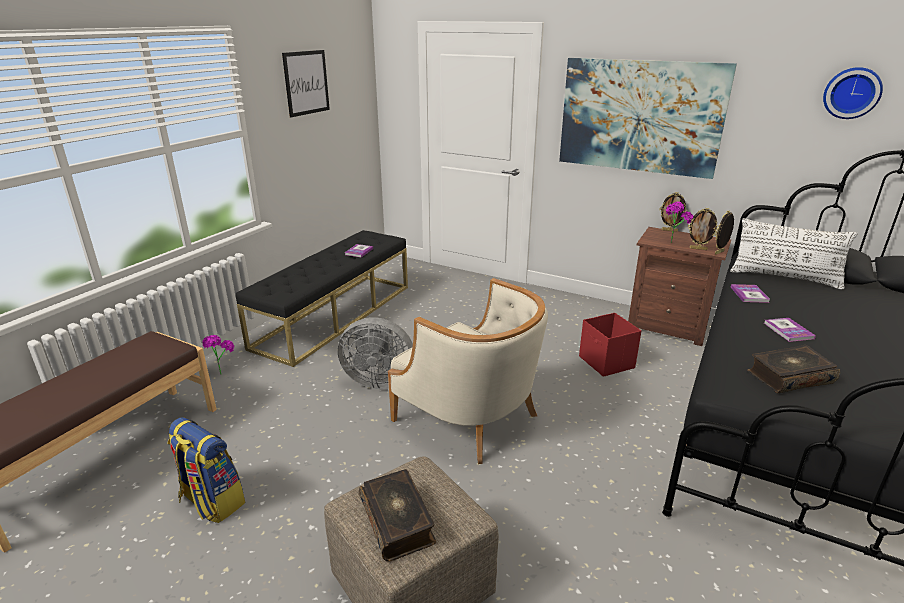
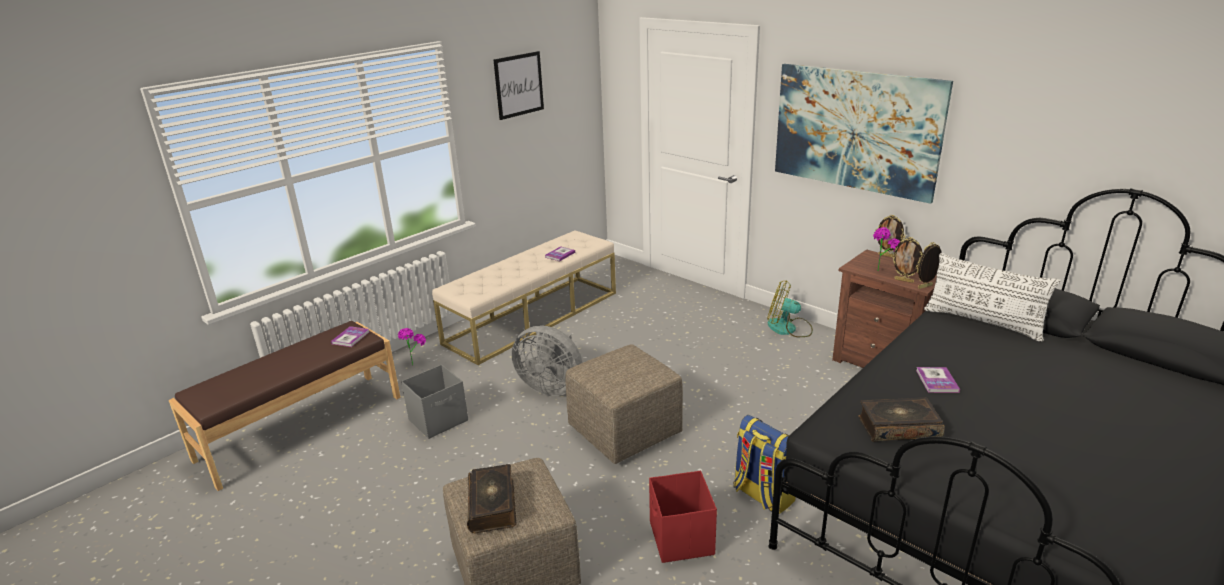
camera: 15 degrees right, 0 degrees up
(211, 501) = (375, 475): backpack -> backpack (762, 495)
(268, 429) = (439, 420): none -> grey storage box
(335, 315) = (533, 317): black bench -> beige bench
(469, 417) = (624, 432): beige armchair -> beige ottoman
(576, 305) = (788, 328): none -> fan
(606, 363) = (789, 394): red storage box -> red storage box (681, 539)
(749, 294) = (925, 338): book -> book (350, 337)
(851, 93) = (1076, 121): wall clock -> none

